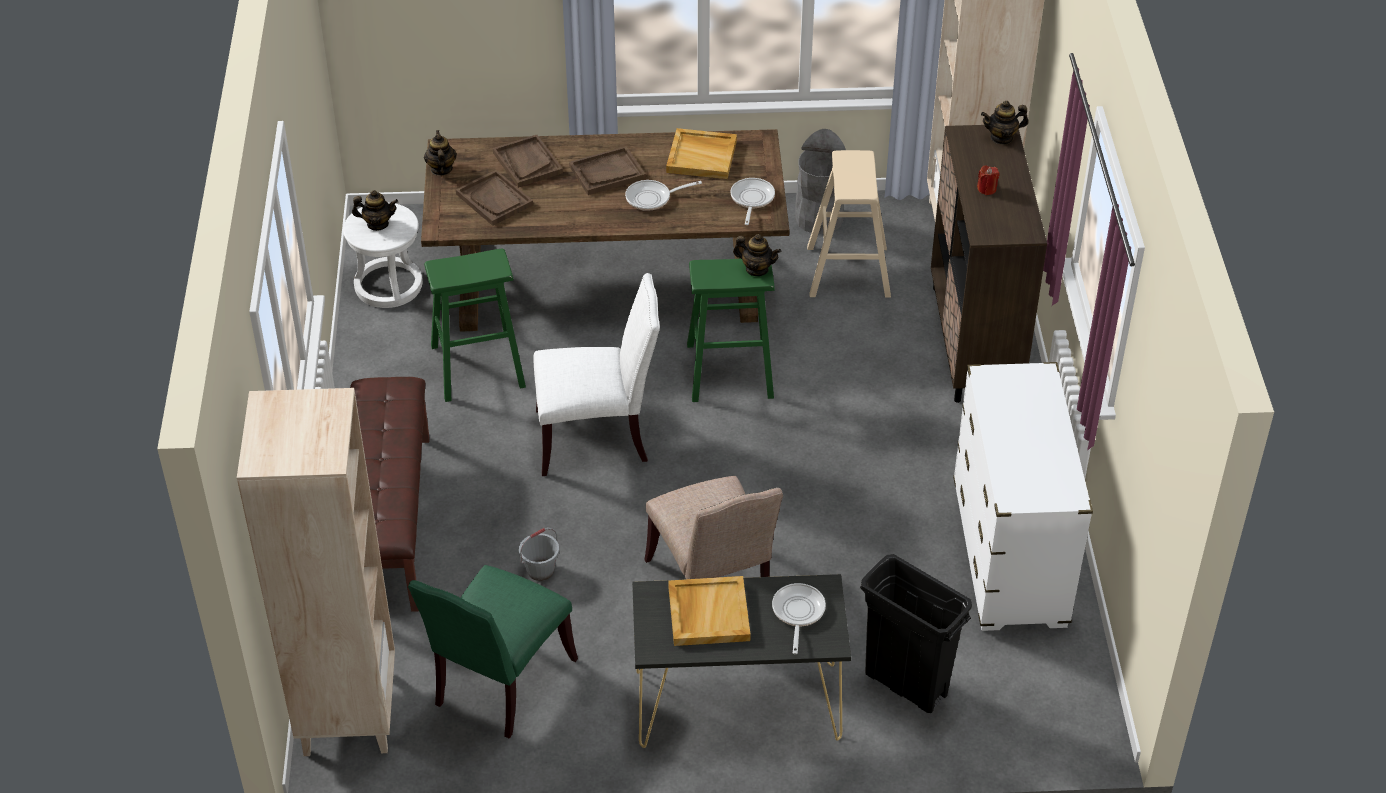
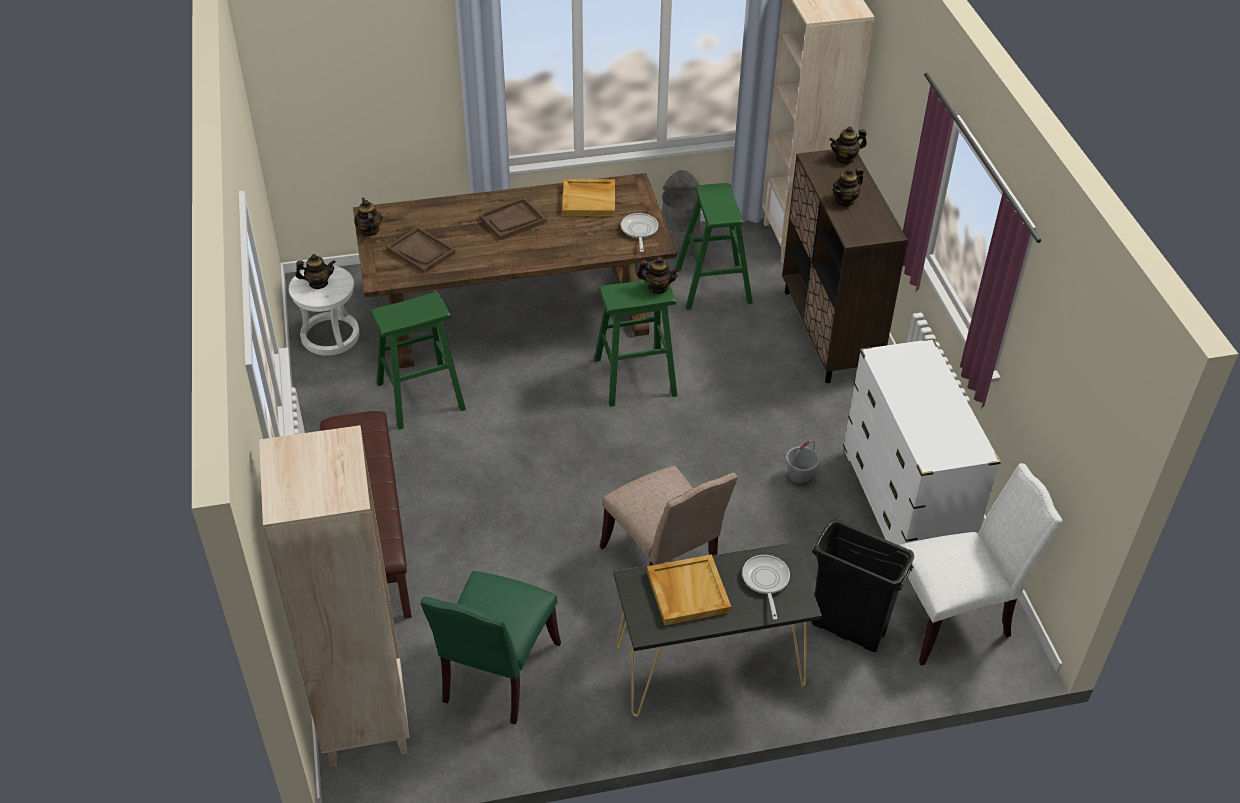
camera: 10 degrees left, 0 degrees up
(527, 163) = (442, 219): brown tray -> none
(540, 571) = (511, 568): grey bucket -> grey bucket (800, 477)
(597, 437) = (536, 445): white chair -> white chair (953, 617)
(652, 198) = (555, 238): frying pan -> none
(848, 271) = (713, 286): beige stool -> green stool
(986, 189) = (845, 201): red candle -> teapot

